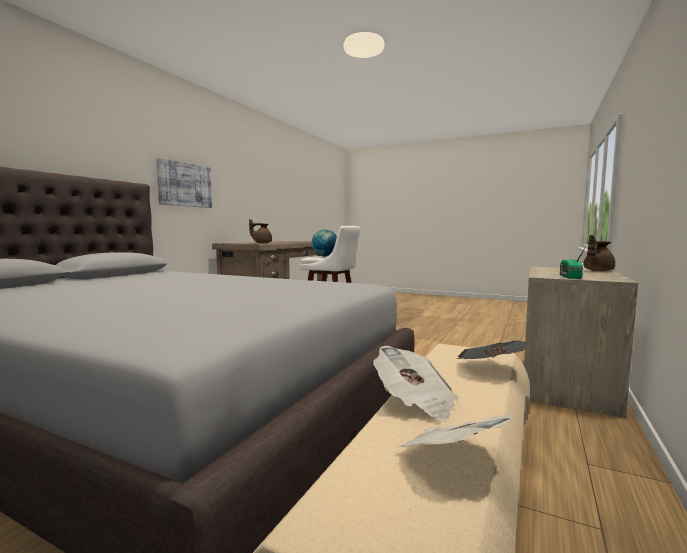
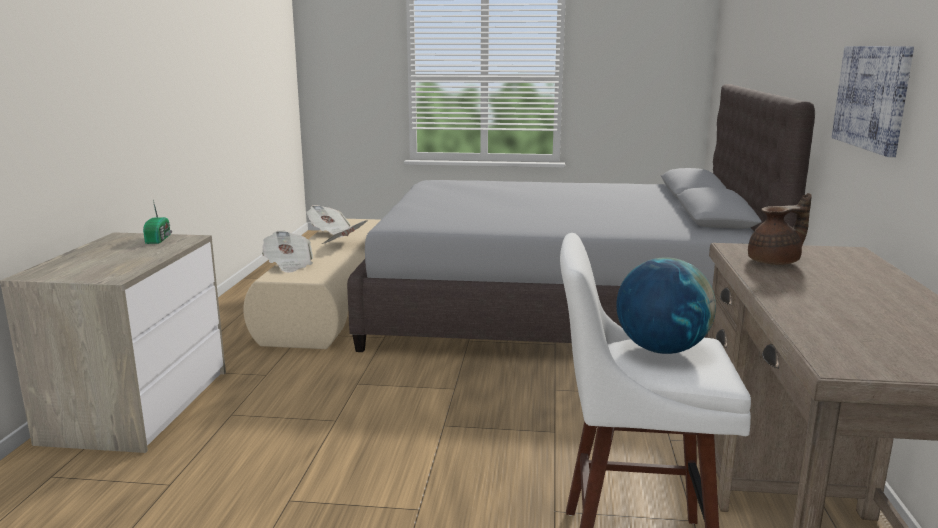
camera: 160 degrees right, 10 degrees up
(597, 270) = (54, 268): brown teapot -> none

